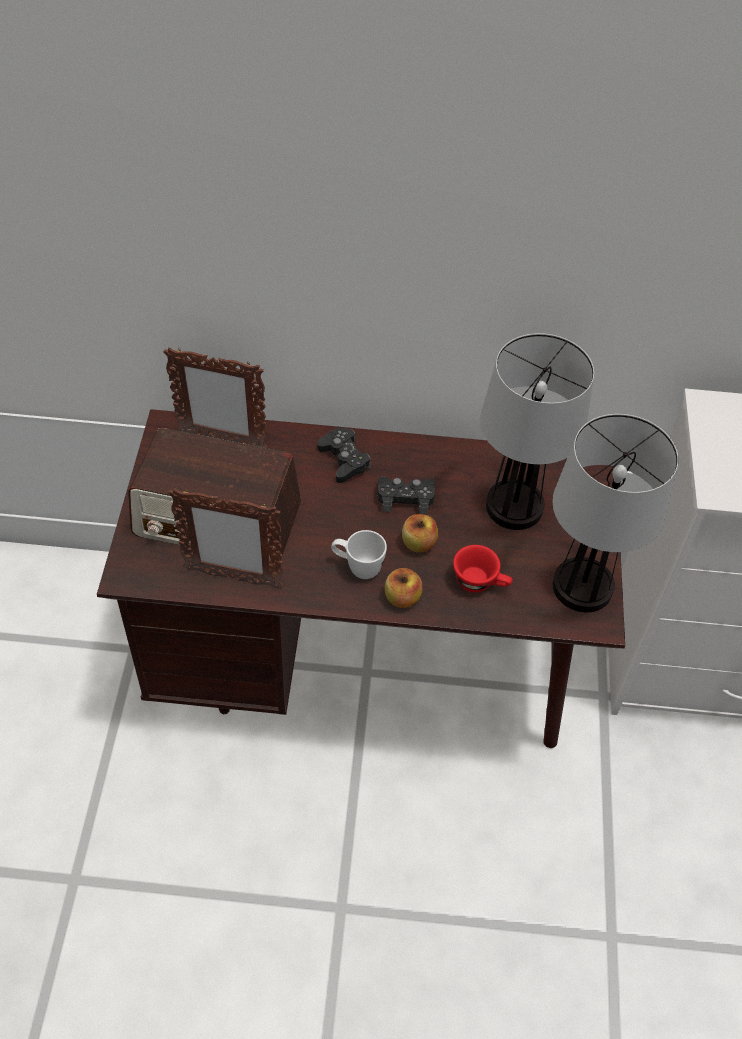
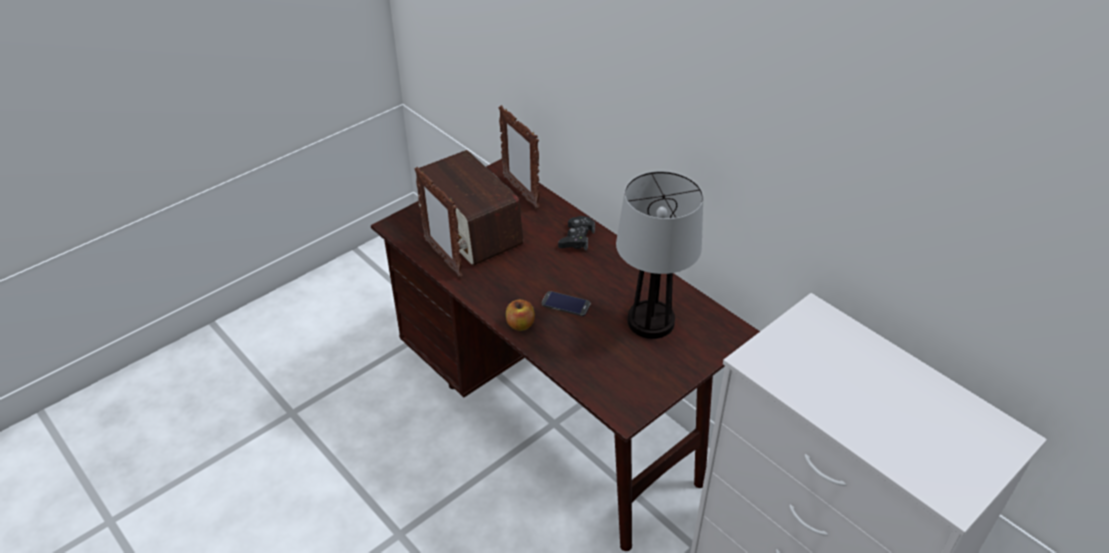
camera: 45 degrees right, 10 degrees down
(357, 567) = (515, 294): white mug -> none
(405, 498) = (588, 277): black game controller -> none
(418, 543) = (566, 304): apple -> phone
(480, 582) = (577, 346): red cup -> none
(581, 586) = (639, 389): table lamp -> none

